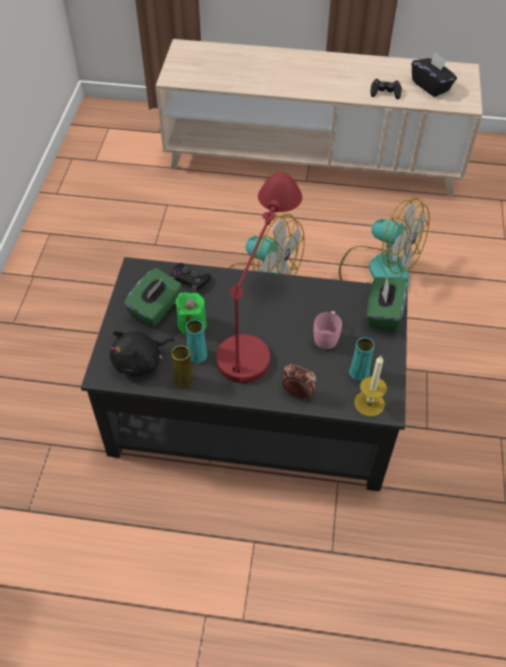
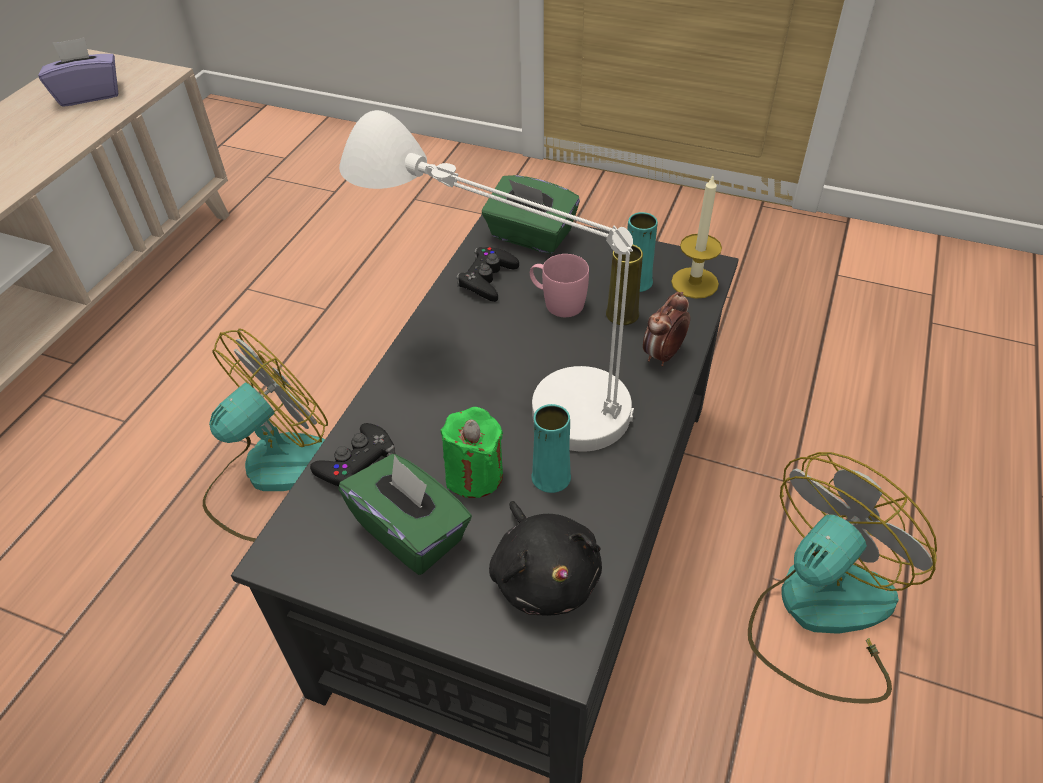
camera: 75 degrees left, 5 degrees down
(184, 381) = (608, 506): yellow vase -> yellow vase (622, 314)
(257, 324) = (505, 380): red table lamp -> white table lamp
(378, 269) = (320, 321): fan -> fan (819, 615)
(385, 92) = (60, 137): black game controller -> black game controller (487, 279)
(431, 86) = (90, 94): black tissue box -> purple tissue box

